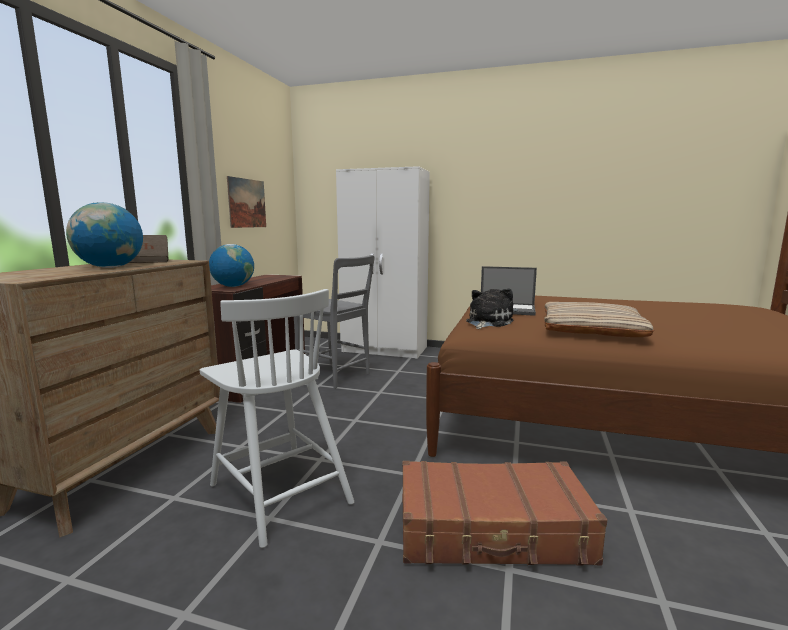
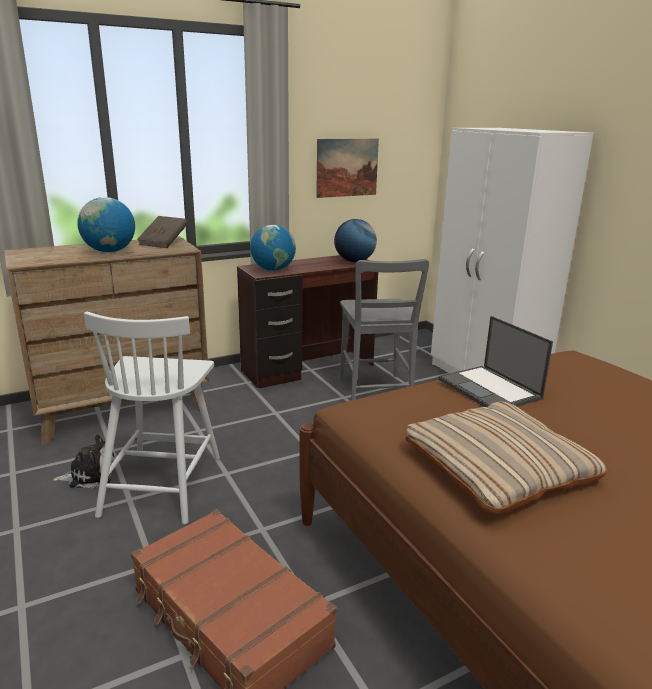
camera: 45 degrees right, 10 degrees up
(281, 276) = (354, 261): none -> globe
(487, 322) = (410, 400): plush toy -> plush toy (90, 475)

